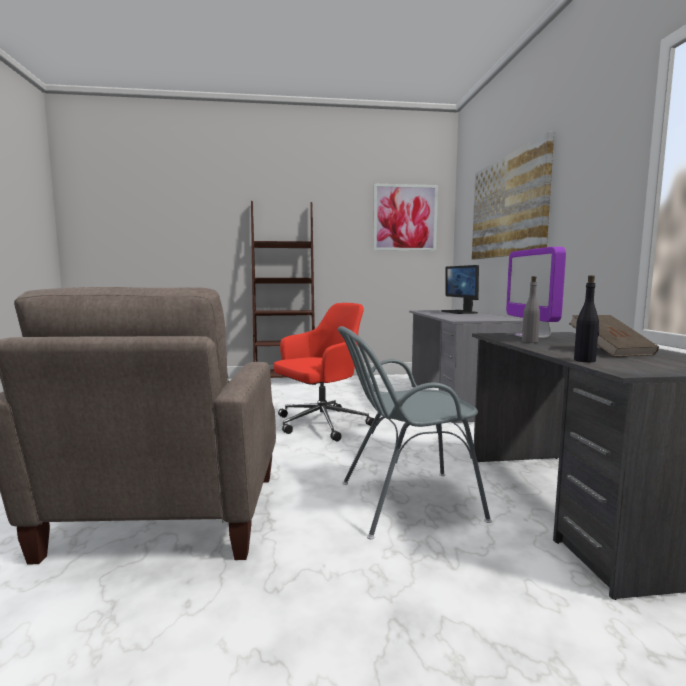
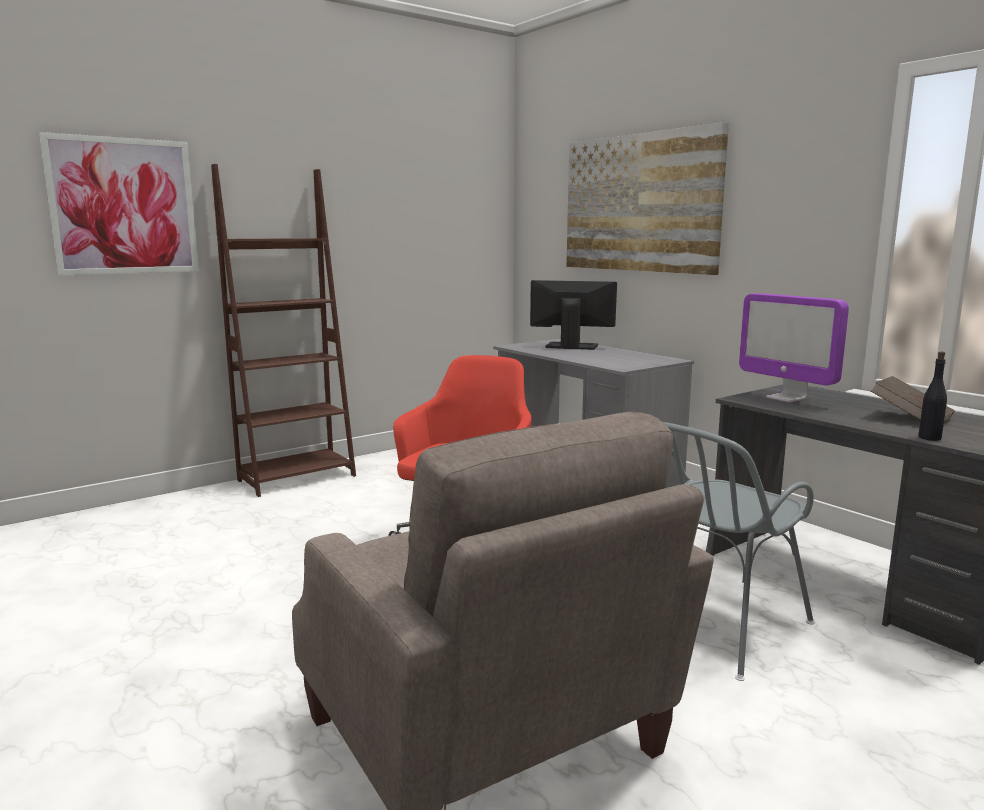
camera: 30 degrees left, 5 degrees up
(405, 218) = (452, 197): picture -> picture (124, 206)
(459, 312) = (571, 346): monitor -> monitor turned 150 degrees clockwise
(529, 342) = (811, 410): grey bottle -> none

